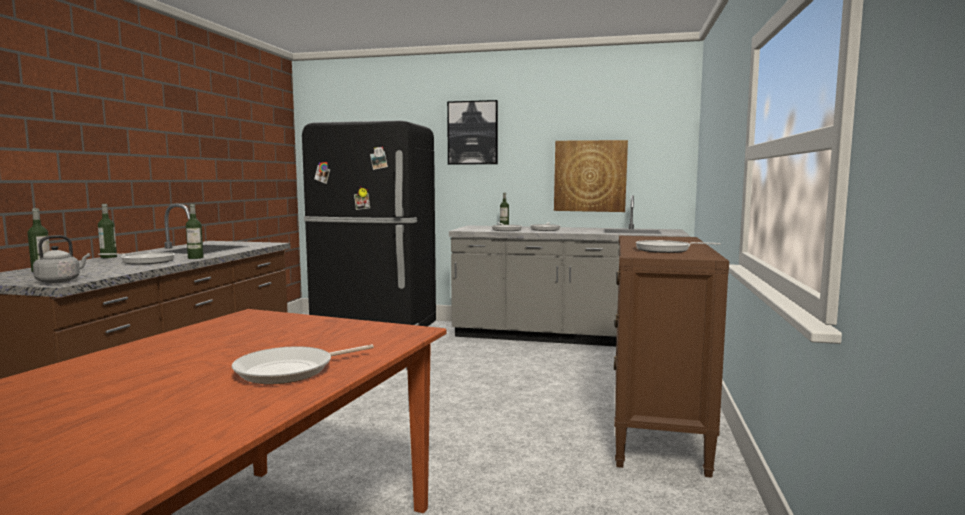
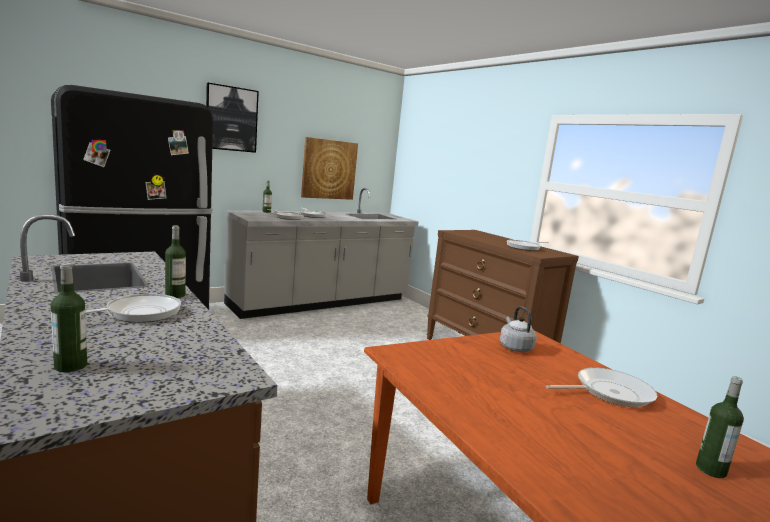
camera: 50 degrees left, 5 degrees up
(61, 281) = (219, 374): grey kettle -> grey kettle (514, 347)
(108, 257) = (29, 315): bottle -> bottle (710, 470)
(290, 371) = (609, 392): frying pan -> frying pan turned 105 degrees counterclockwise

